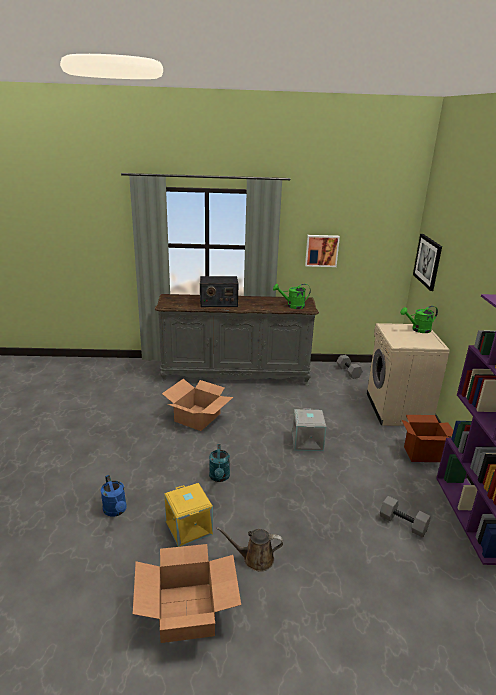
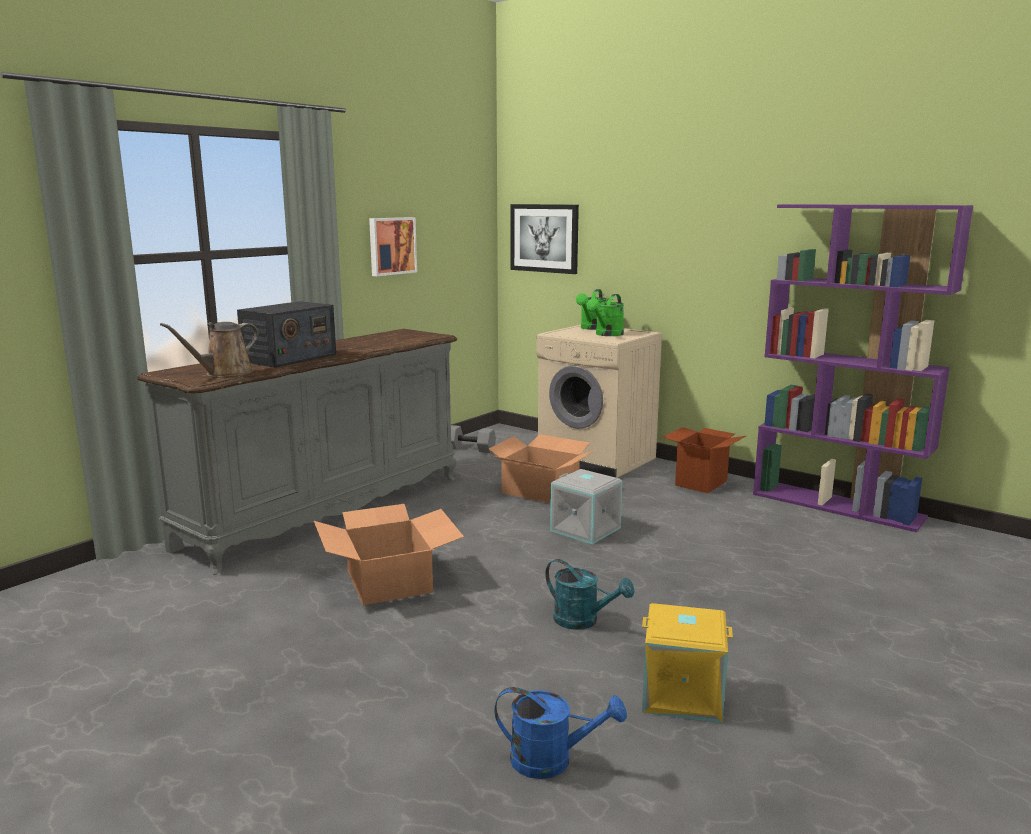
camera: 50 degrees left, 10 degrees down
(187, 611) = (890, 767): cardboard box -> cardboard box (540, 490)
(255, 559) = (807, 662): brown watering can -> brown watering can (224, 373)
(292, 306) = (409, 338): green watering can -> green watering can (607, 334)
(403, 523) = (816, 541): grey dumbbell -> none

